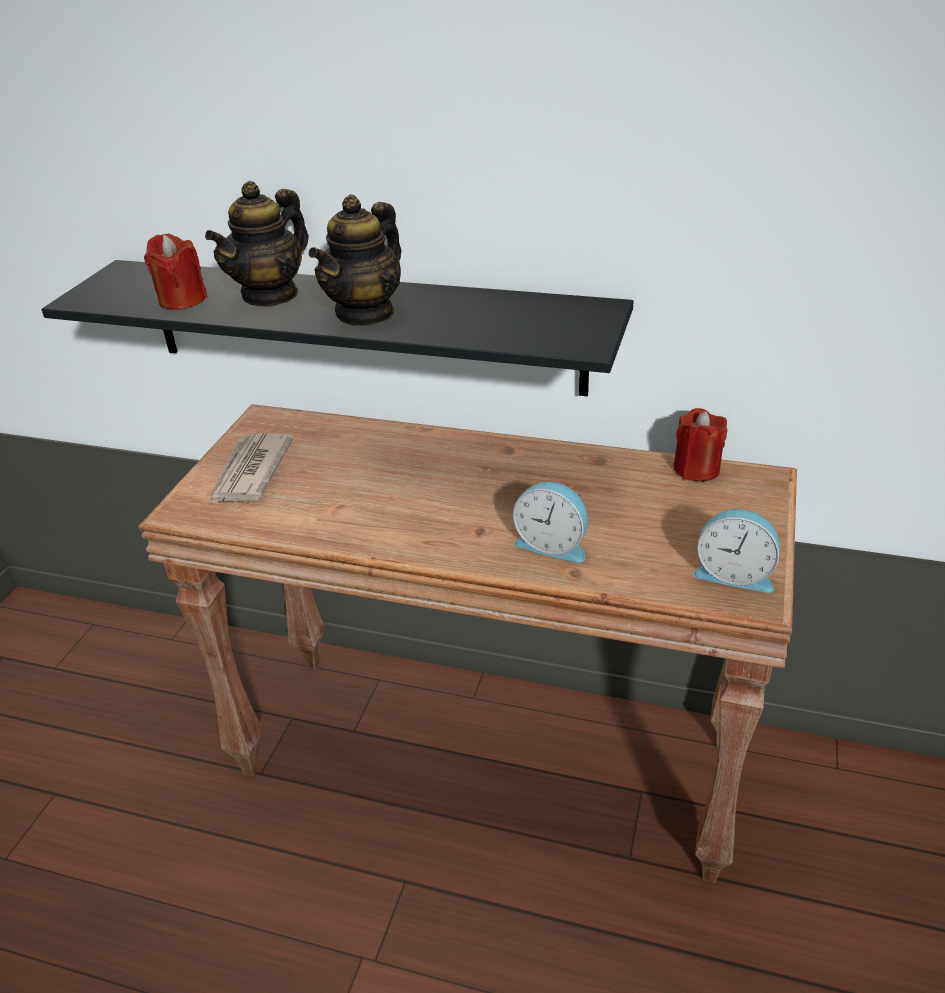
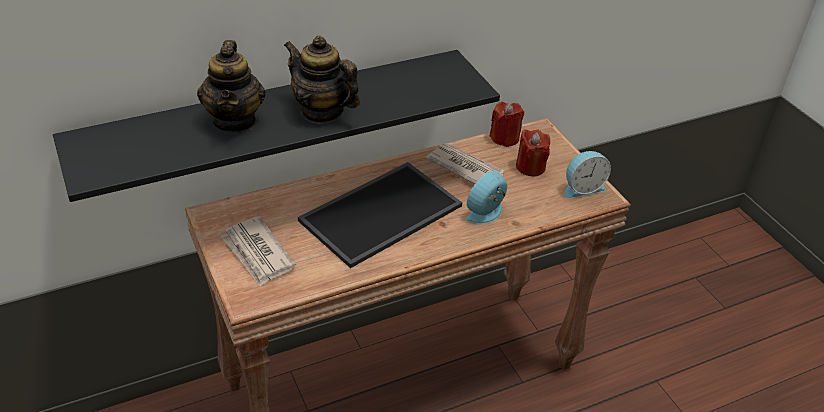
camera: 45 degrees left, 5 degrees up
(182, 300) = (176, 147): red candle -> red candle (530, 167)
(365, 313) = (322, 112): teapot -> teapot turned 135 degrees clockwise
(427, 486) = (380, 211): none -> tray
(553, 544) = (487, 213): alarm clock -> alarm clock turned 150 degrees clockwise
(594, 481) = (464, 167): none -> newspaper

